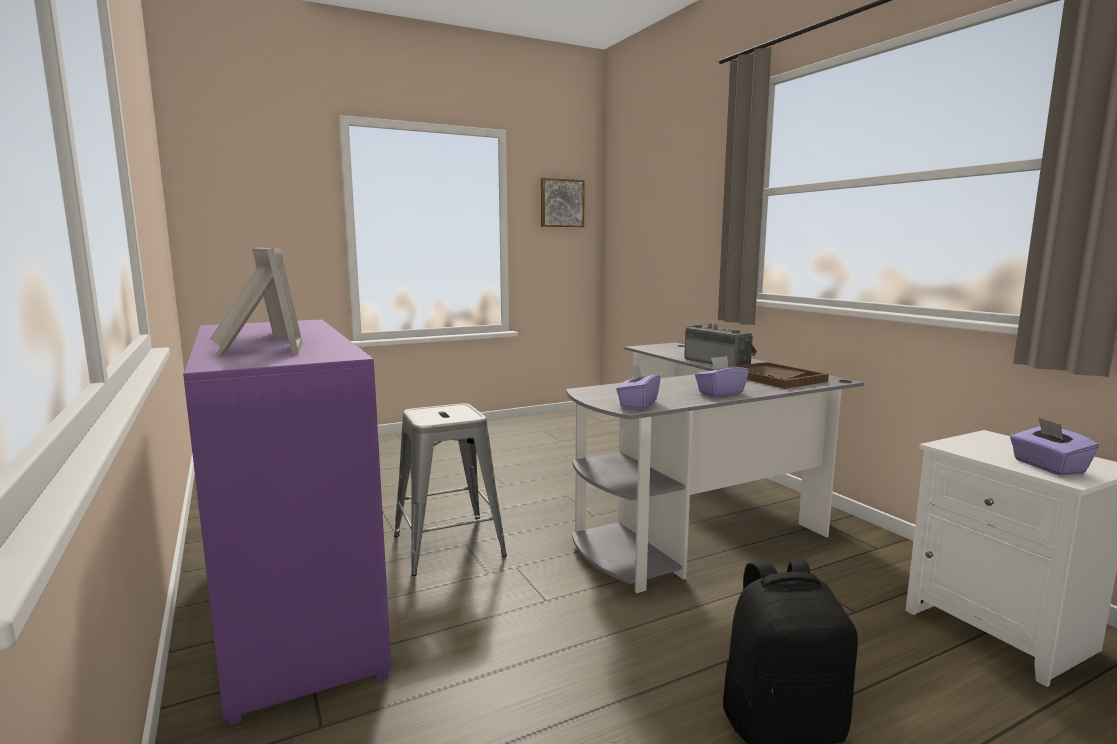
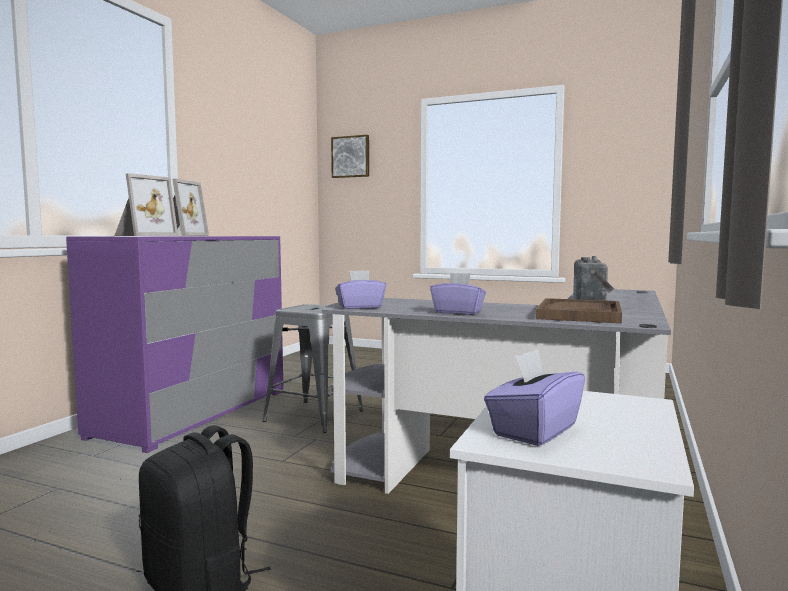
camera: 50 degrees right, 5 degrees down
(561, 203) = (626, 148): picture -> picture (351, 157)

